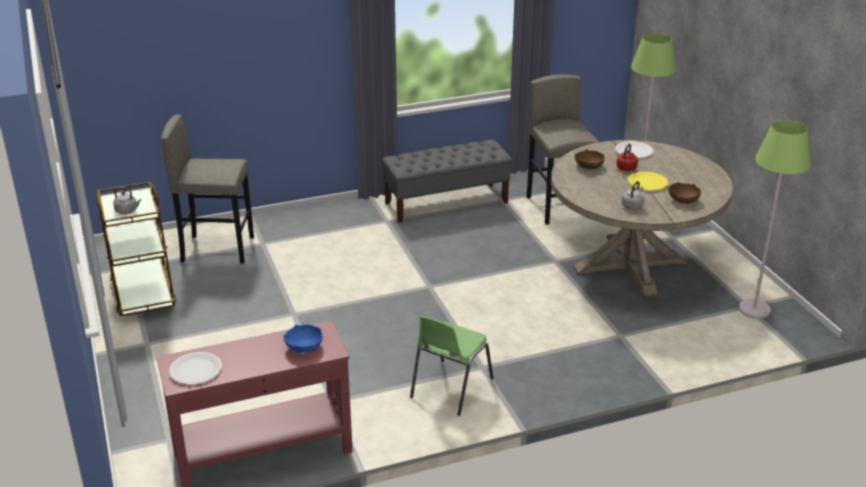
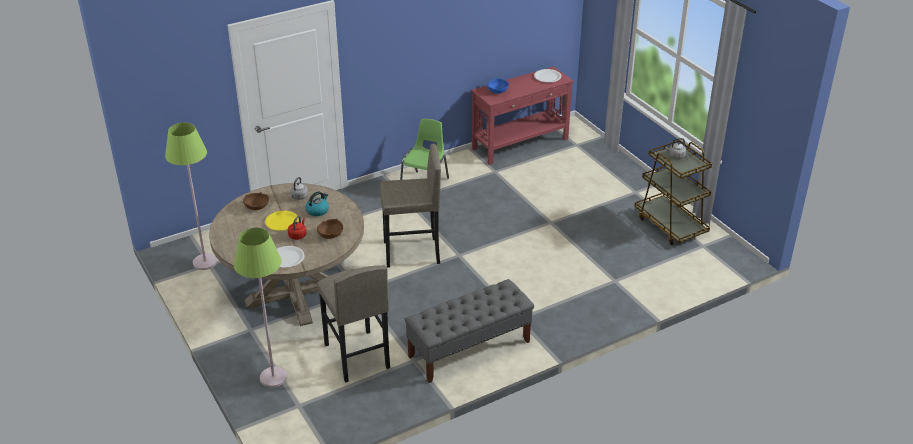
camera: 170 degrees right, 5 degrees up
(217, 249) = (648, 271): grey stool -> grey stool (412, 253)
(606, 190) = (317, 210): none -> kettle

